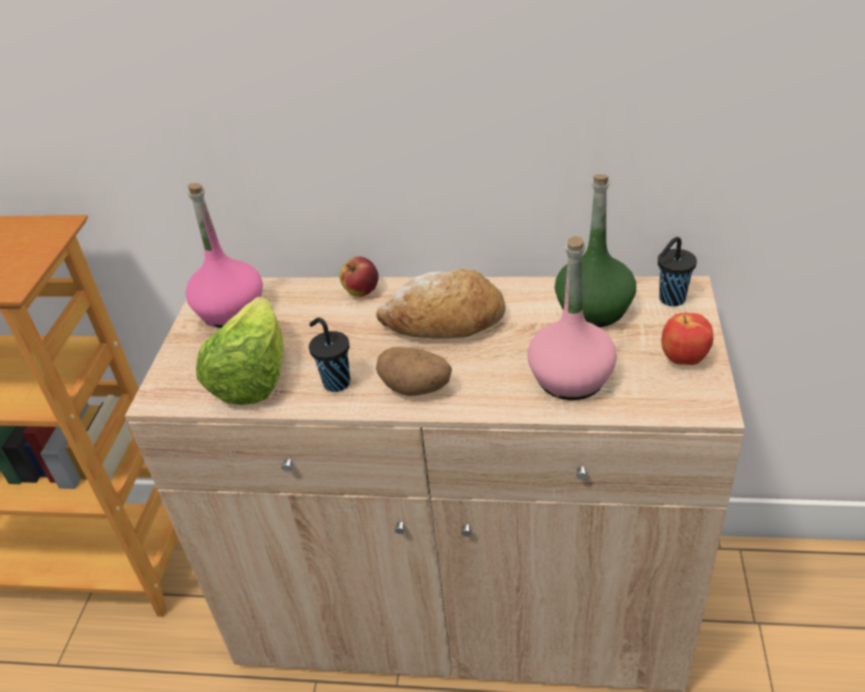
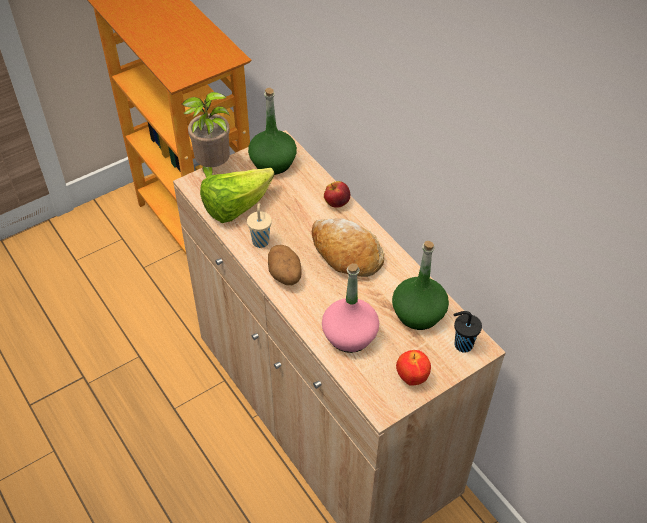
camera: 45 degrees right, 10 degrees up
(161, 367) = (212, 168): none -> potted plant
(231, 311) = (273, 162): pink bottle -> green bottle
(335, 382) = (261, 241): black cup -> beige cup

